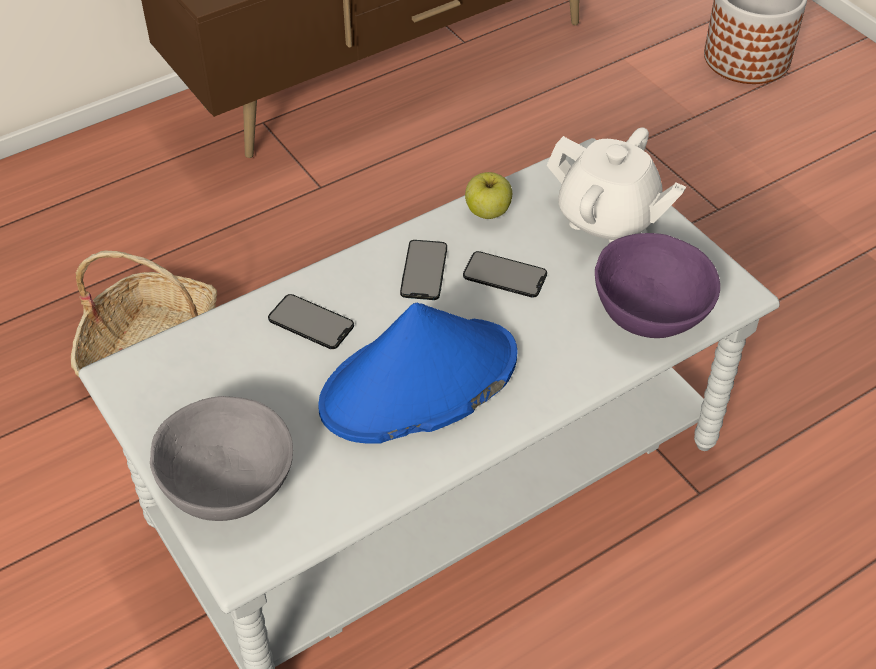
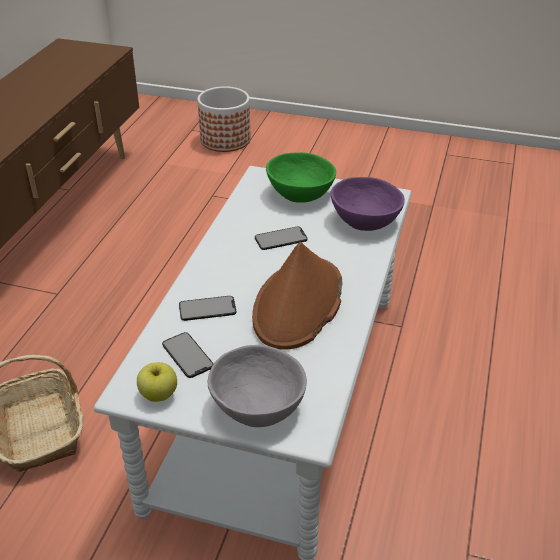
camera: 40 degrees left, 10 degrees down
(419, 383) = (298, 304): blue hat -> brown hat
(424, 270) = (238, 256): phone -> phone (187, 355)
(488, 211) = (238, 217): apple -> apple (159, 394)
(608, 219) = (299, 194): white teapot -> green bowl

